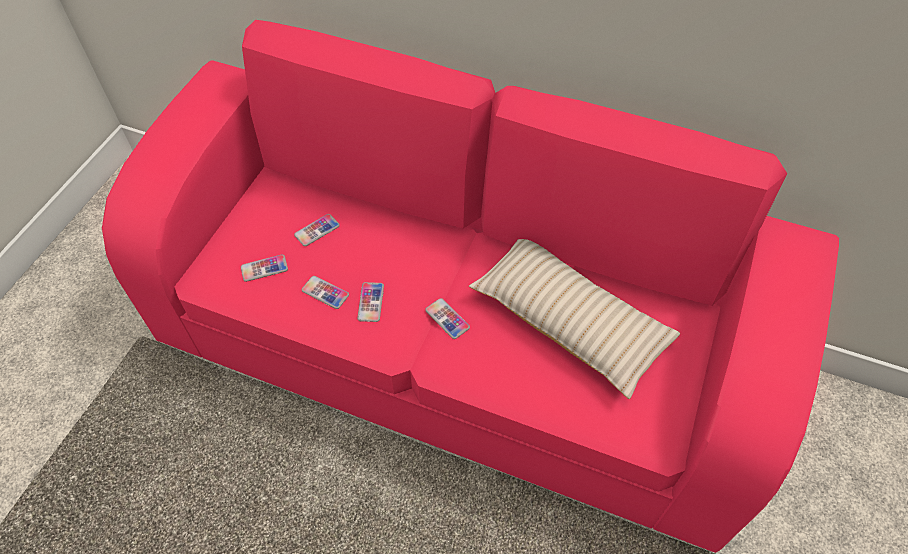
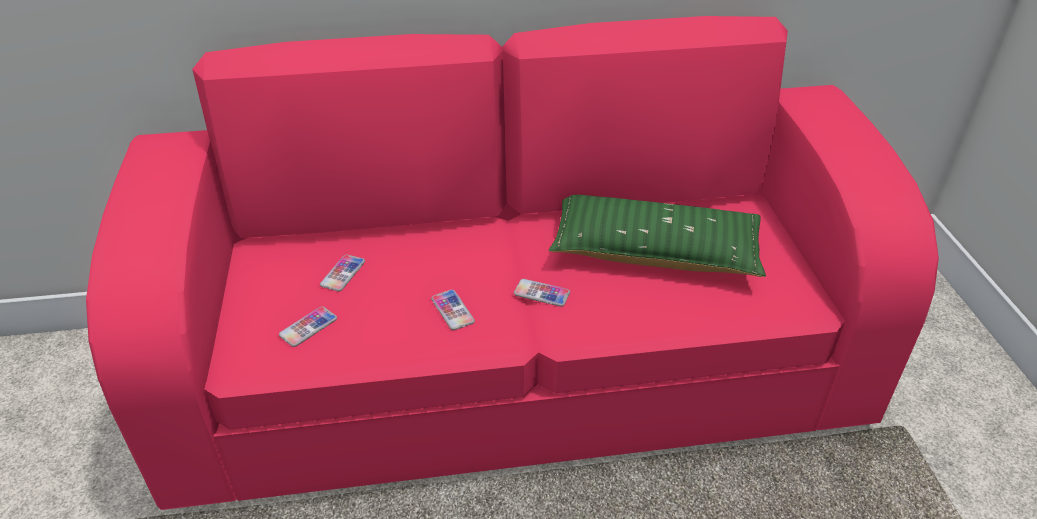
camera: 30 degrees left, 15 degrees down
(325, 293) = (396, 321): phone -> none
(569, 321) = (655, 252): beige pillow -> green pillow

